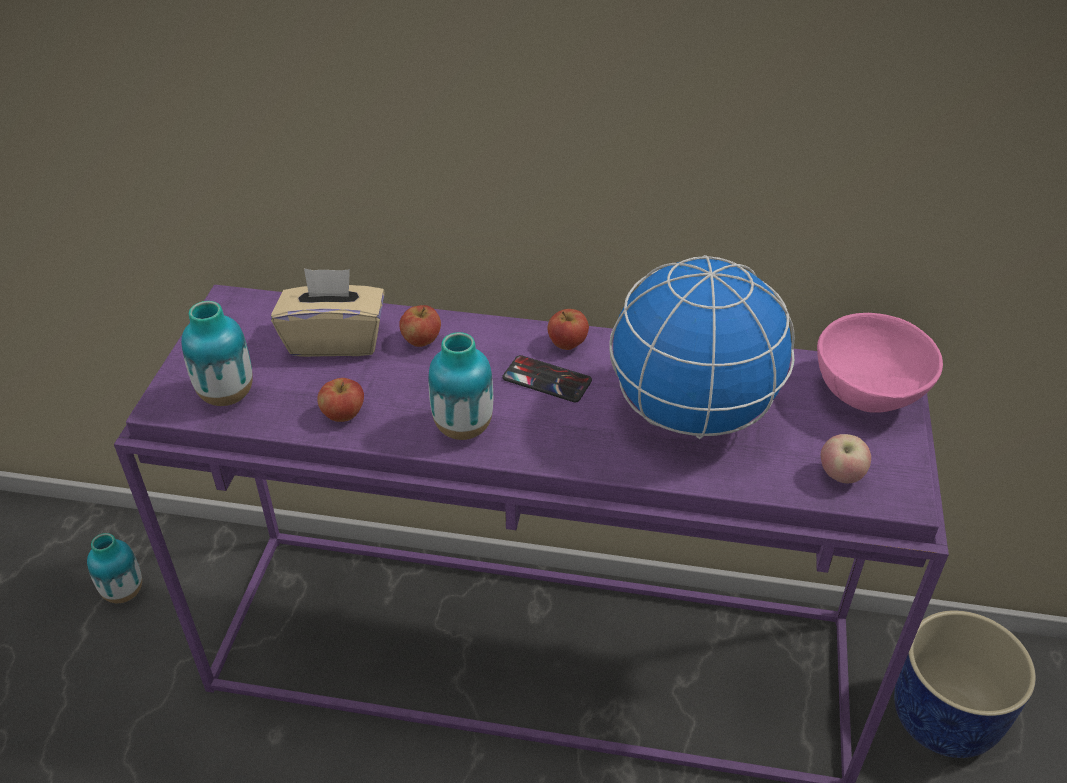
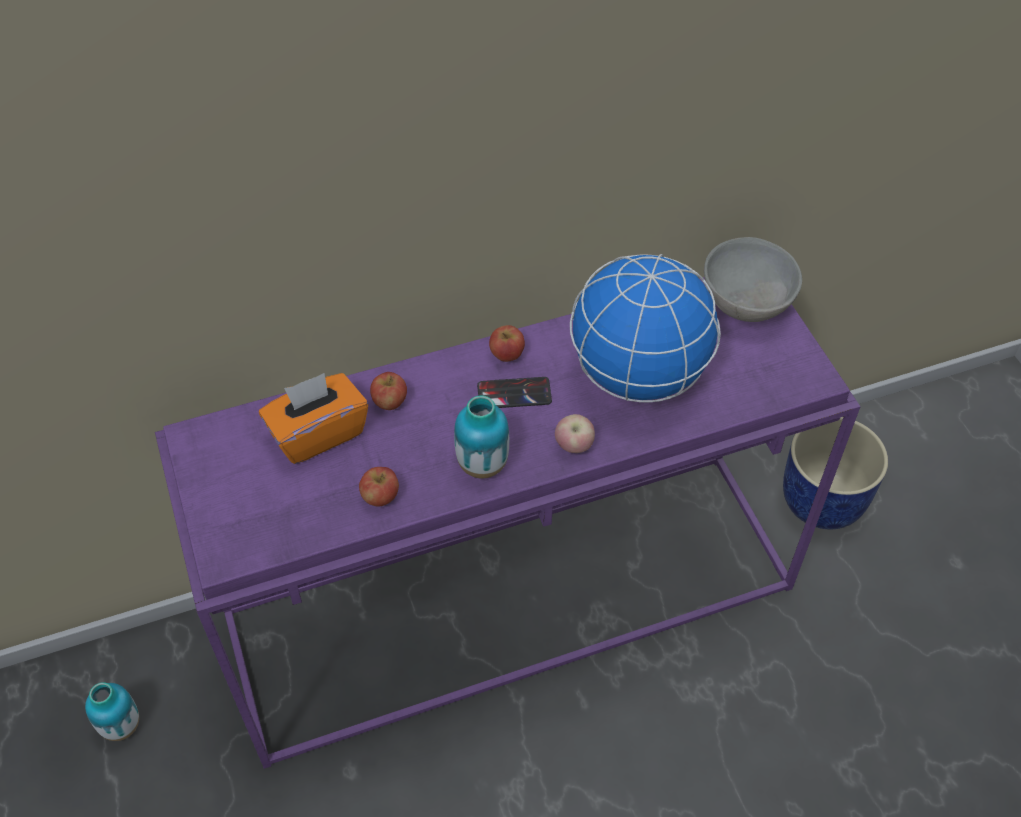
camera: 30 degrees left, 10 degrees up
(227, 395) = (269, 524): vase -> none
(335, 340) = (318, 433): beige tissue box -> orange tissue box
(840, 476) = (768, 380): apple -> apple (574, 446)
(870, 394) = (747, 303): pink bowl -> grey bowl

